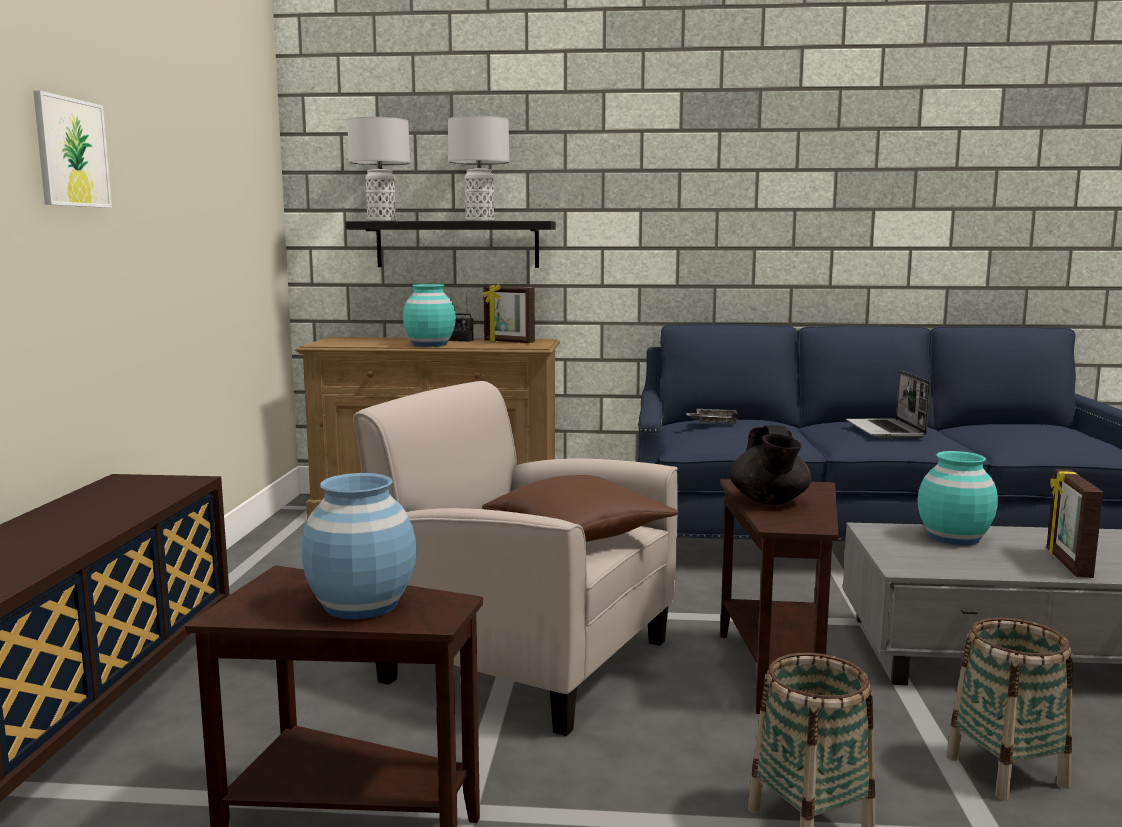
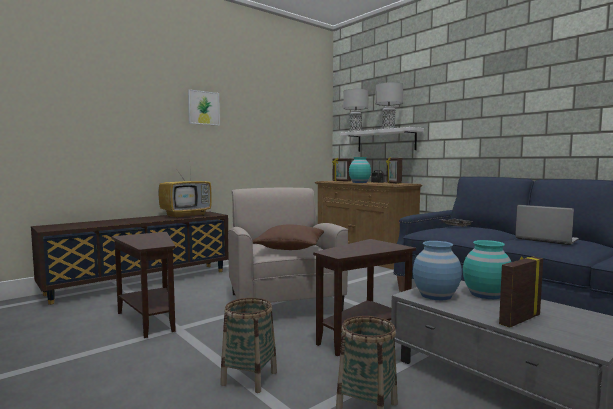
camera: 45 degrees right, 5 degrees down
(114, 502) = (186, 215): none -> television
(360, 342) = (341, 181): none -> picture frame
(361, 605) = (147, 240): blue vase -> blue vase (435, 295)
(457, 244) = (385, 141): black shelf -> white shelf
(769, 501) = (357, 246): black teapot -> none
(886, 430) = (545, 239): laptop -> laptop turned 90 degrees clockwise

